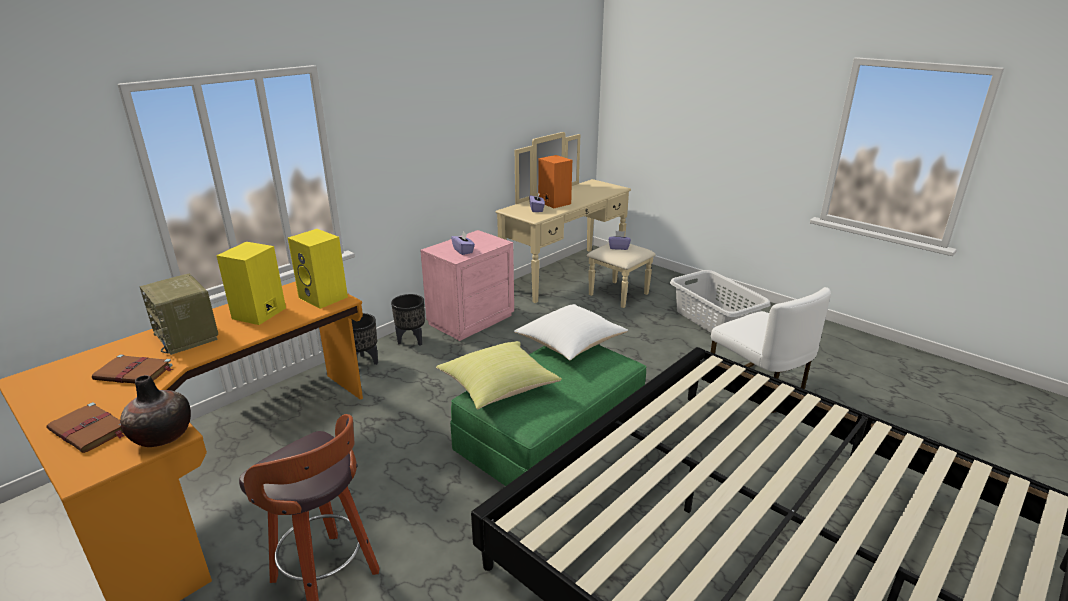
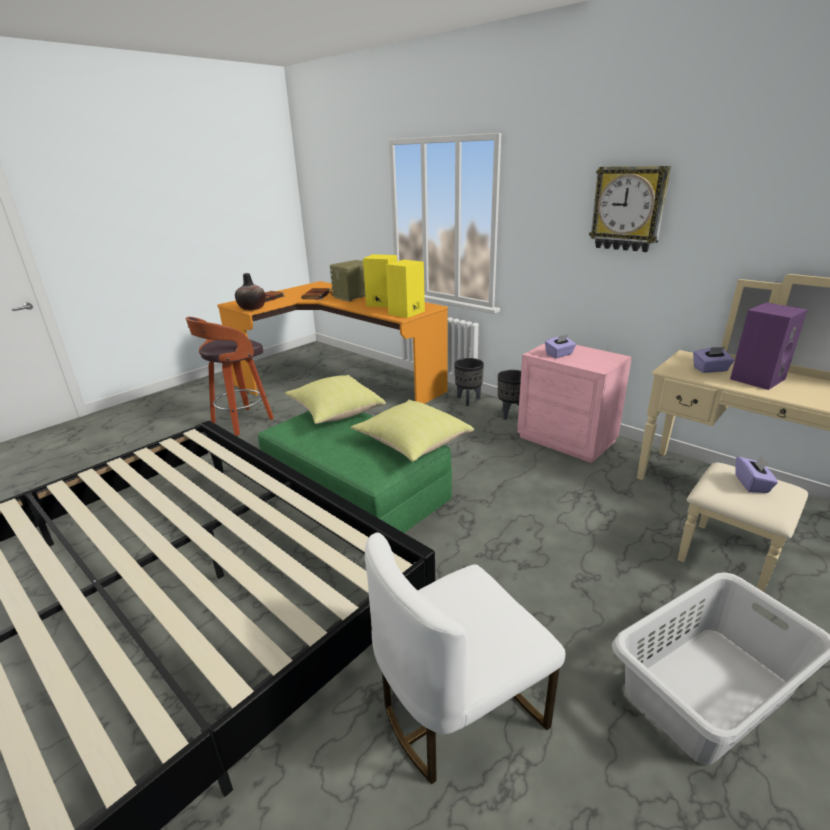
camera: 90 degrees right, 0 degrees up
(444, 119) = (628, 209): none -> wall clock
(553, 203) = (757, 378): orange speaker -> purple speaker
(570, 346) = (411, 444): white pillow -> yellow pillow

